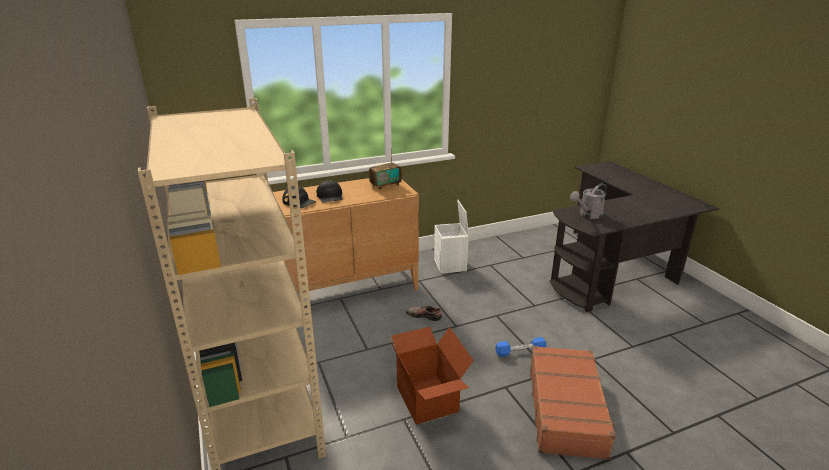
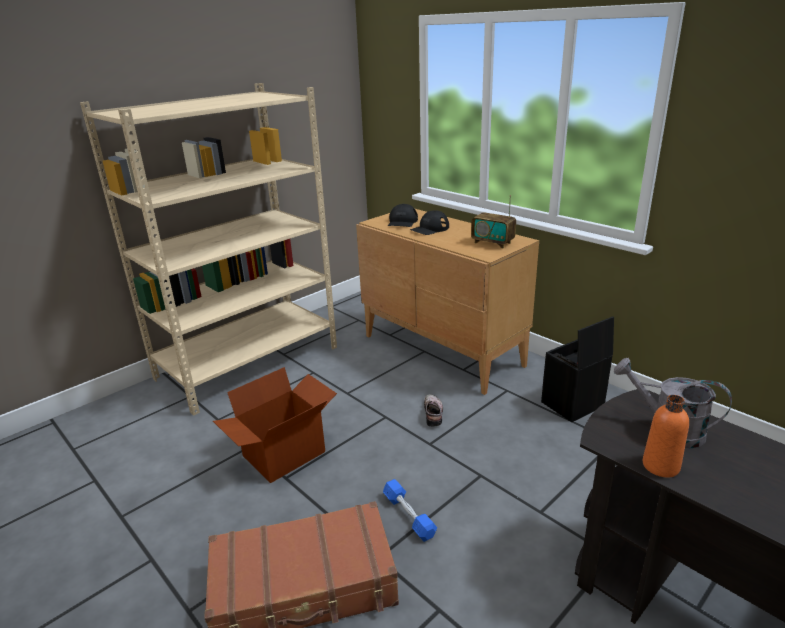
camera: 70 degrees right, 0 degrees up
(450, 265) = (572, 405): white storage box -> black storage box
(613, 224) = (660, 466): none -> orange bottle

